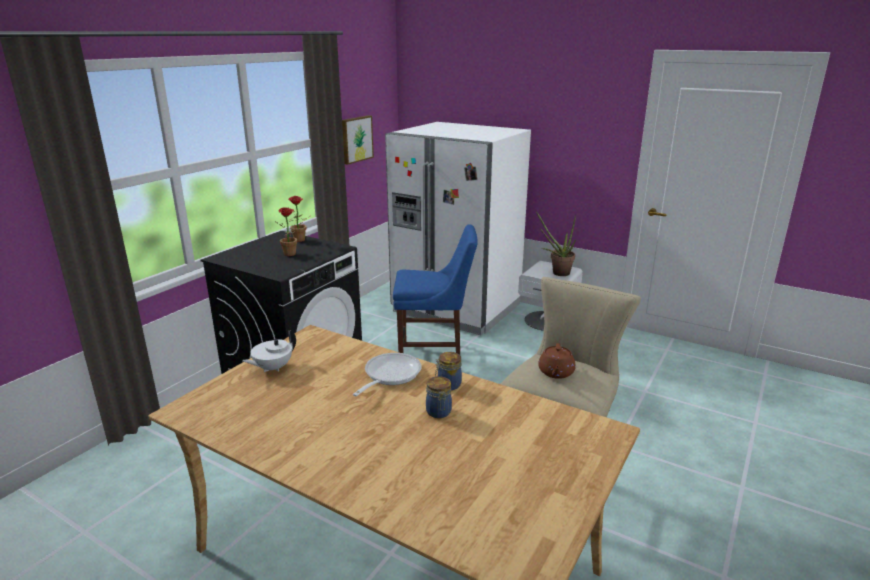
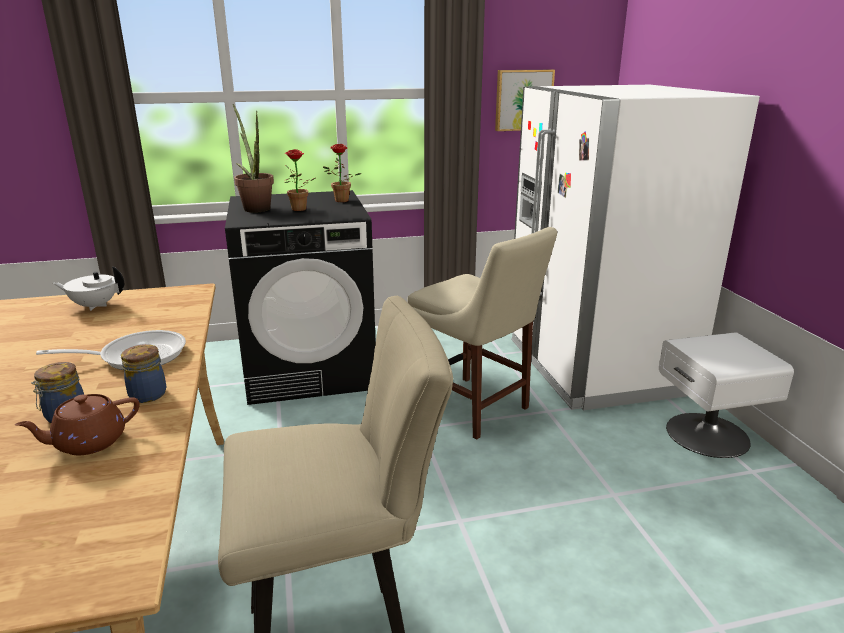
camera: 45 degrees right, 0 degrees up
(434, 357) = (474, 409): blue chair -> beige chair
(556, 372) = (292, 454): brown teapot -> brown teapot (88, 442)
(557, 272) = (732, 356): potted plant -> potted plant (255, 208)

